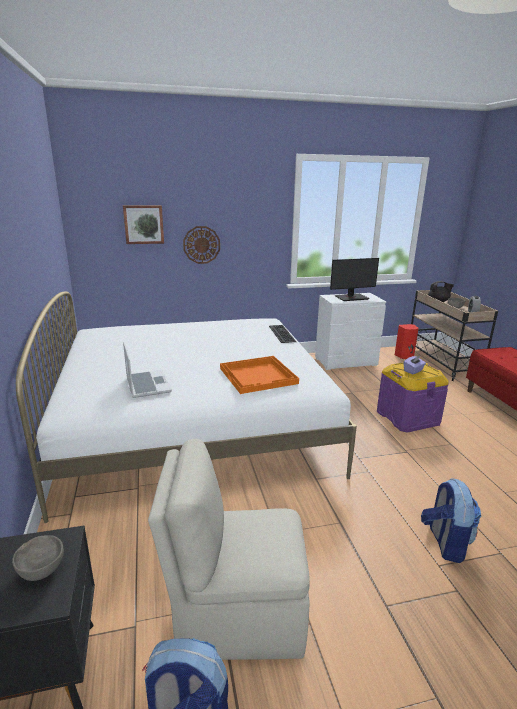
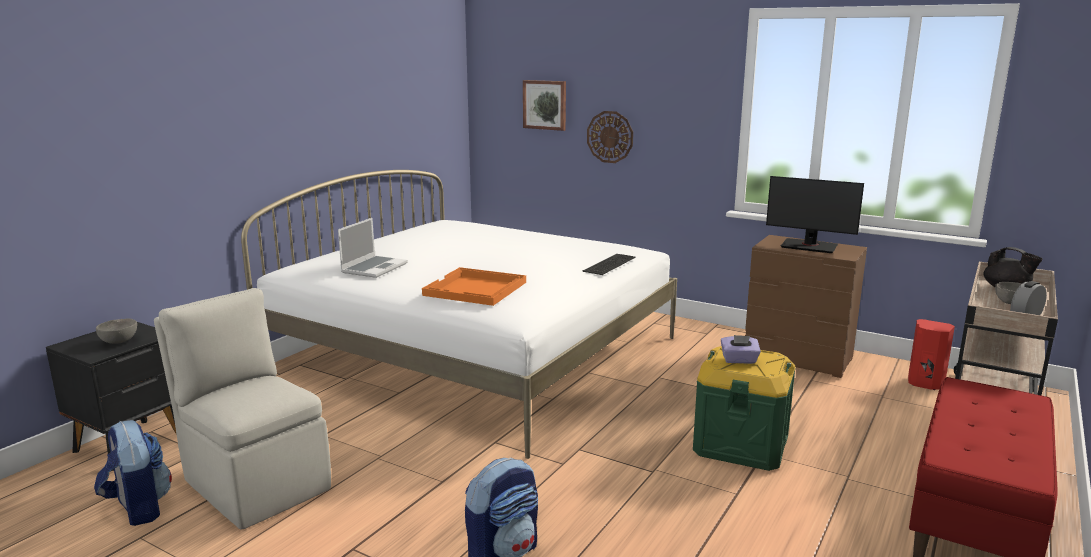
camera: 45 degrees right, 5 degrees down
(346, 361) = (798, 358): white dresser -> brown dresser
(407, 417) = (740, 444): purple storage box -> green storage box

